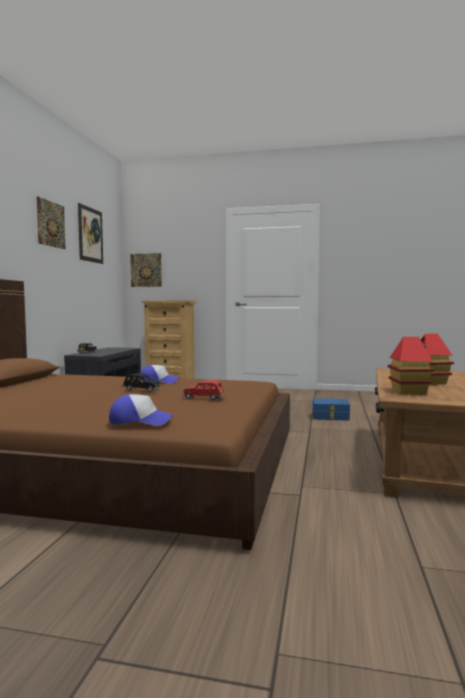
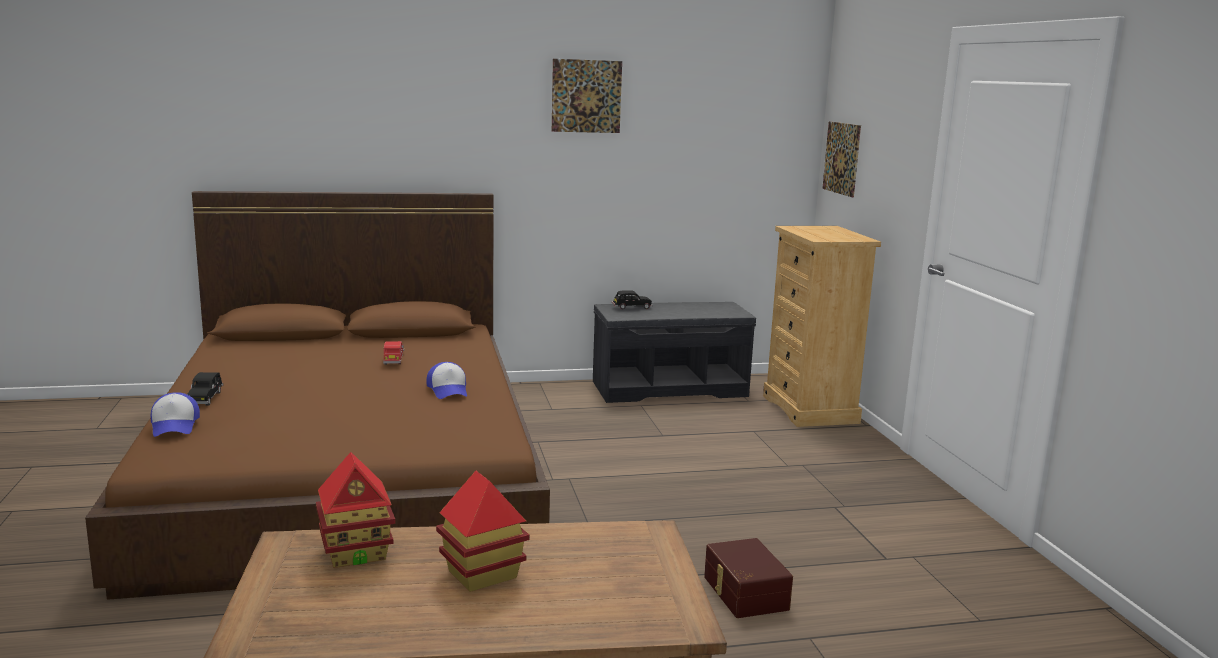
camera: 65 degrees right, 10 degrees up
(90, 235) = (703, 97): picture -> none
(141, 390) = (373, 394): black toy car -> black toy car (205, 398)
(204, 398) = (329, 433): red toy car -> red toy car (393, 360)
(330, 417) = (743, 593): blue storage box -> brown storage box

